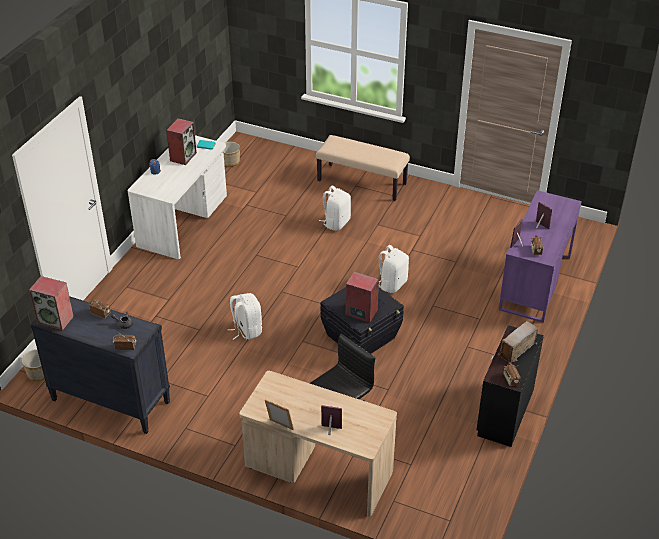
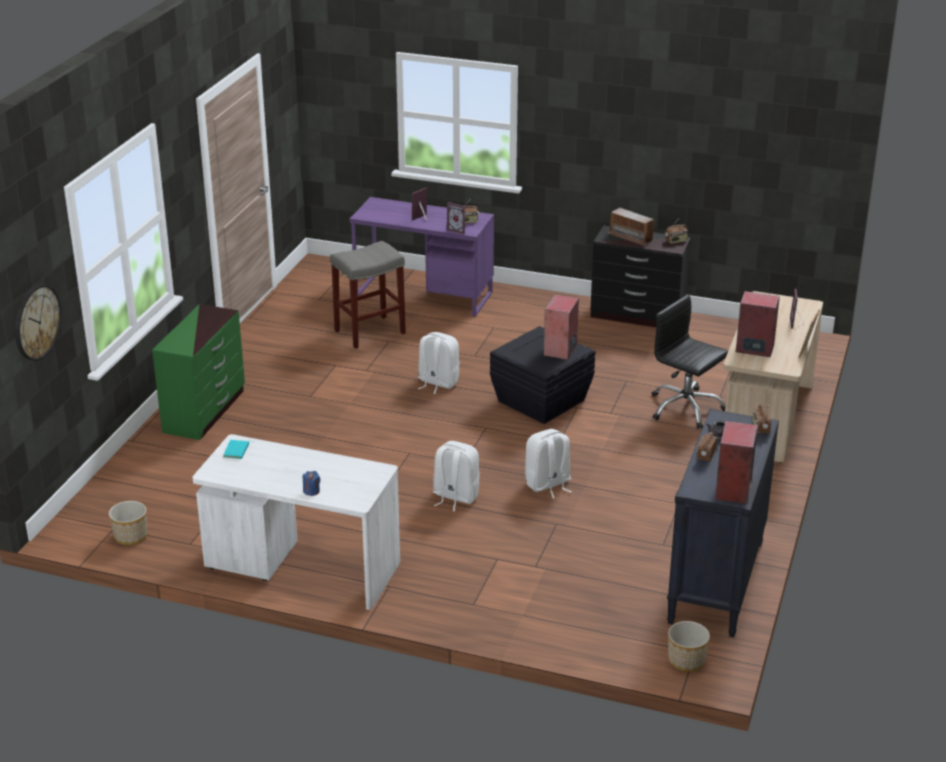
camera: 95 degrees left, 10 degrees down
(183, 156) = (267, 469): speaker -> speaker (754, 348)
(262, 33) = (37, 322): none -> wall clock
(336, 223) = (306, 428): white backpack -> white backpack (455, 497)
(362, 182) = (205, 411): beige bench -> green dresser
(469, 252) = (369, 332): none -> grey stool

